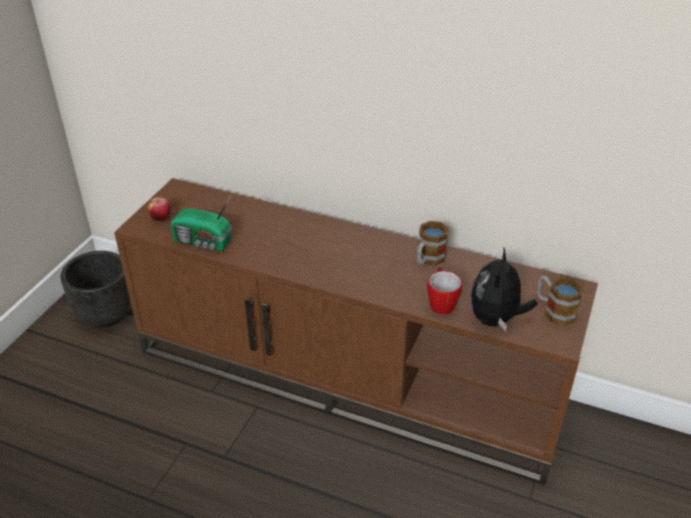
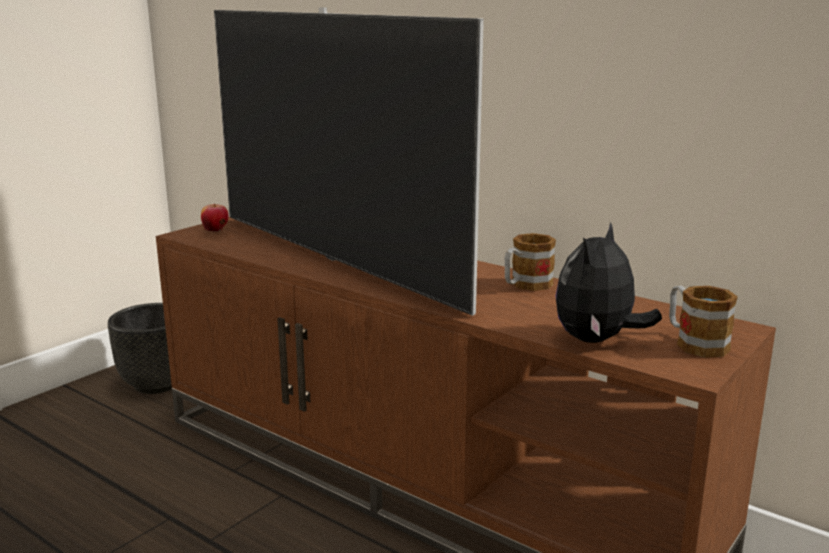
camera: 15 degrees right, 20 degrees down
(203, 242) = (249, 249): radio -> none
(276, 245) = (333, 259): none -> television
(441, 303) = (522, 319): mug -> none

